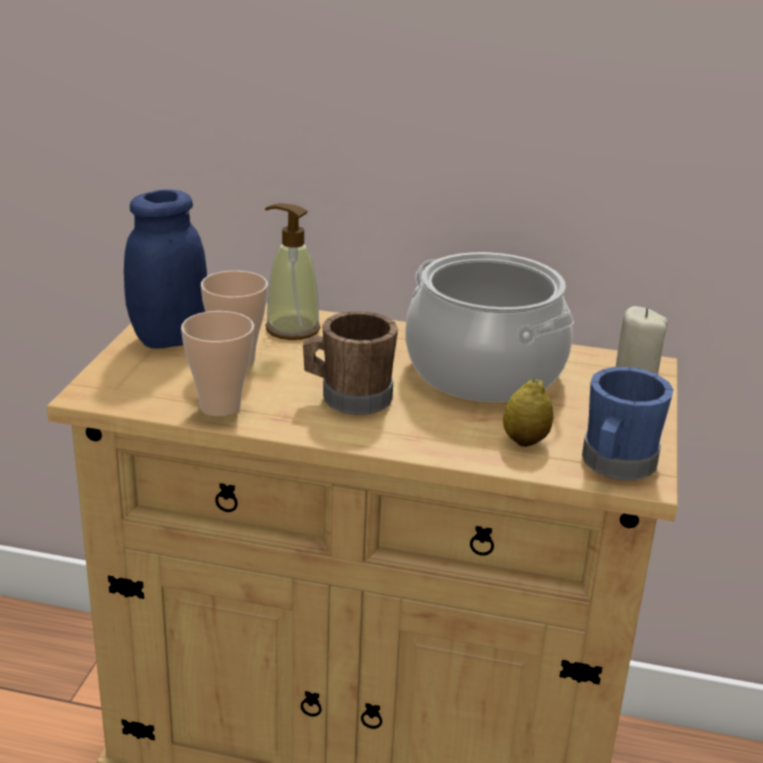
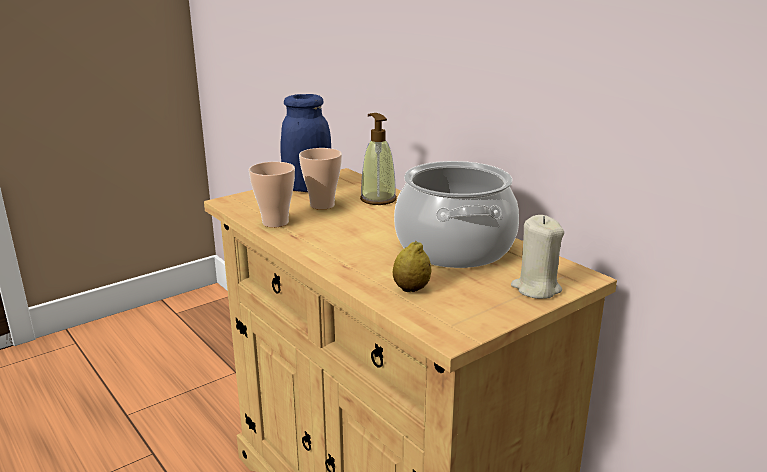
camera: 40 degrees right, 5 degrees down
(348, 398) = (347, 237): brown mug -> none
(616, 465) = (447, 321): blue mug -> none

